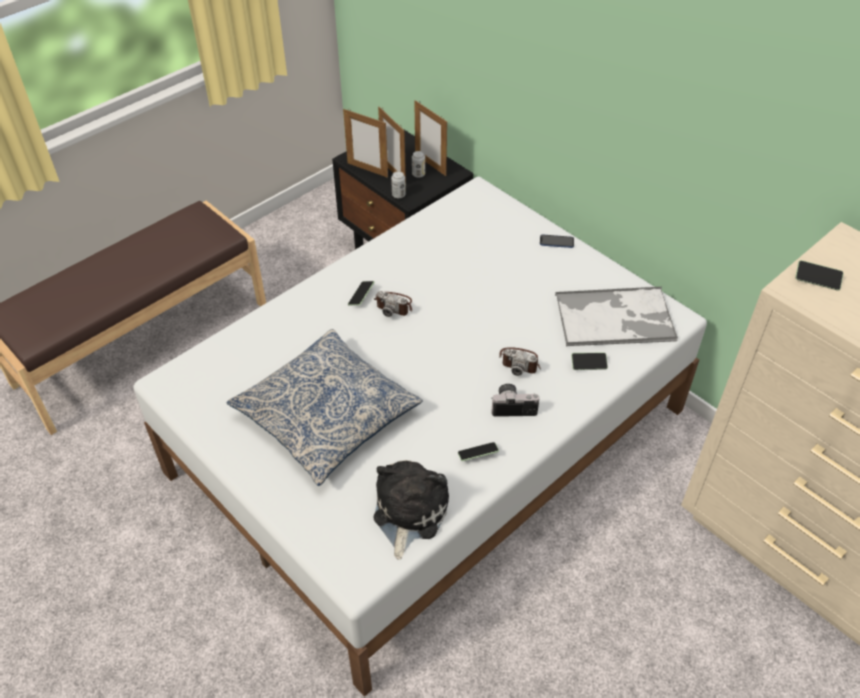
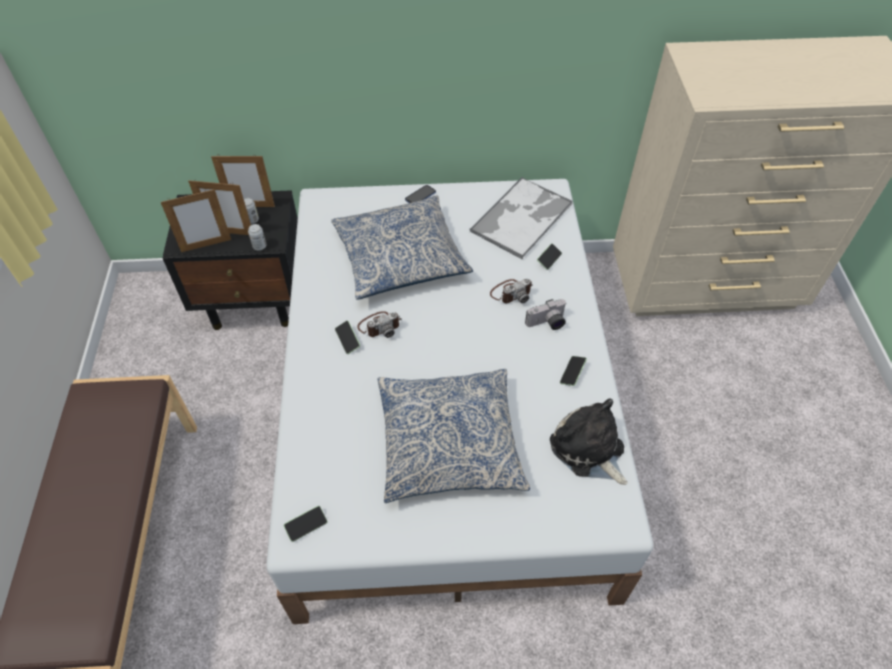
camera: 50 degrees left, 5 degrees up
(476, 272) = (400, 257): none -> pillow
(513, 406) = (547, 323): camera -> camera turned 150 degrees counterclockwise
(817, 280) = (708, 85): phone -> phone (306, 526)

